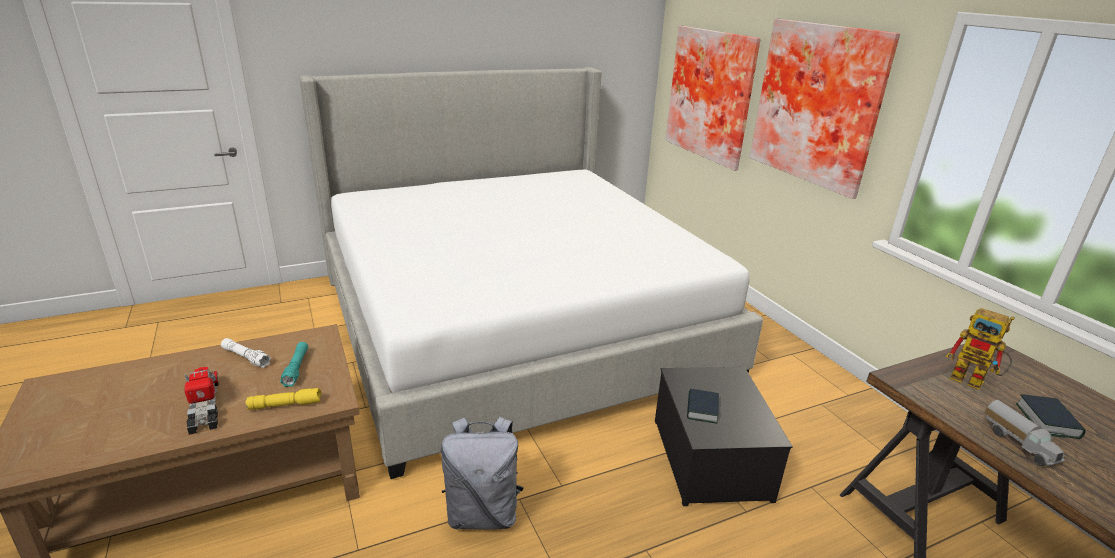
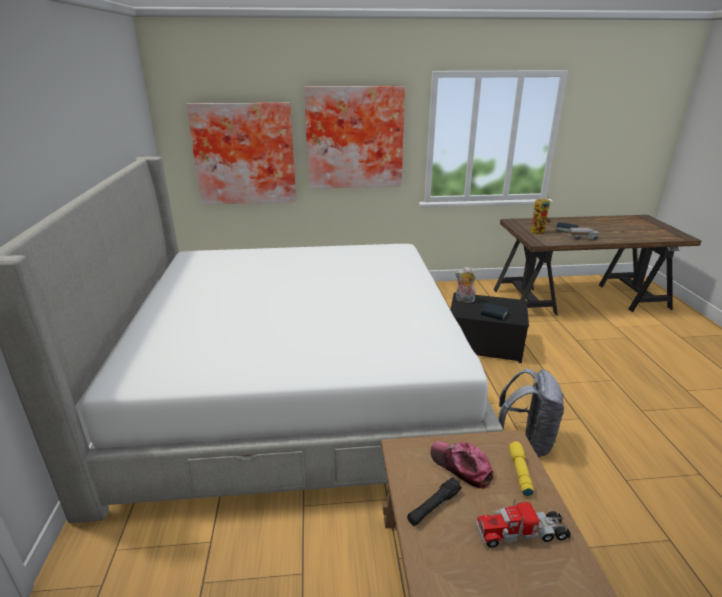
camera: 70 degrees left, 0 degrees up
(246, 357) = (433, 506): white flashlight -> black flashlight
(296, 368) = (461, 466): turquoise flashlight -> cap
(724, 378) = (464, 300): none -> plush toy

